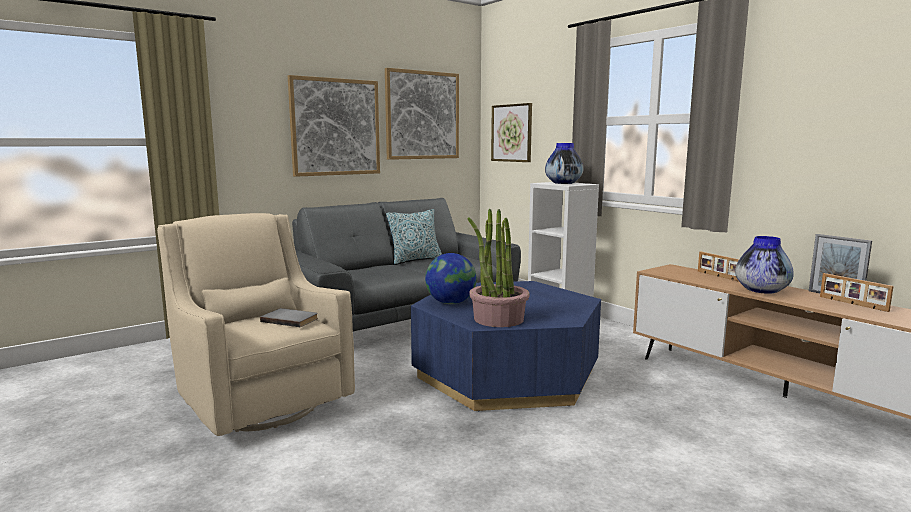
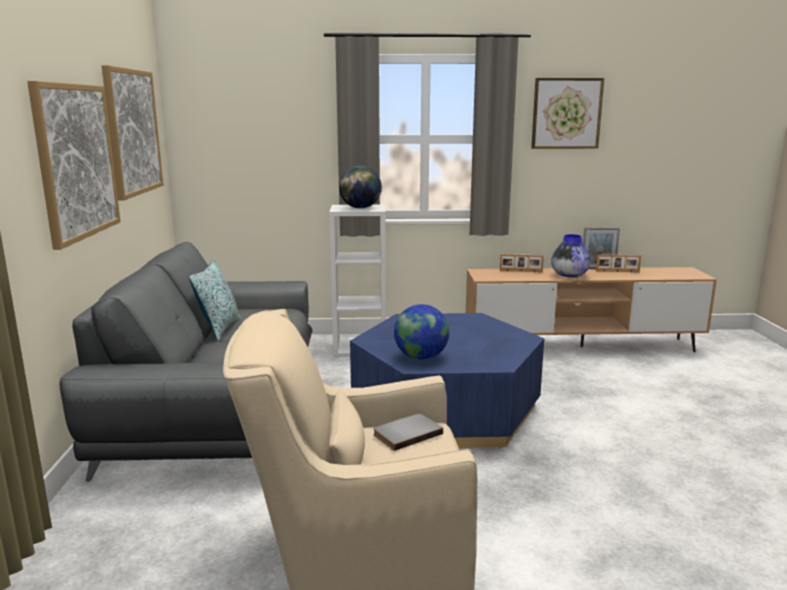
camera: 55 degrees left, 5 degrees up
(498, 319) = (494, 355): potted plant -> none
(511, 133) = (228, 150): picture -> picture (566, 113)
(563, 183) = (360, 208): vase -> globe

